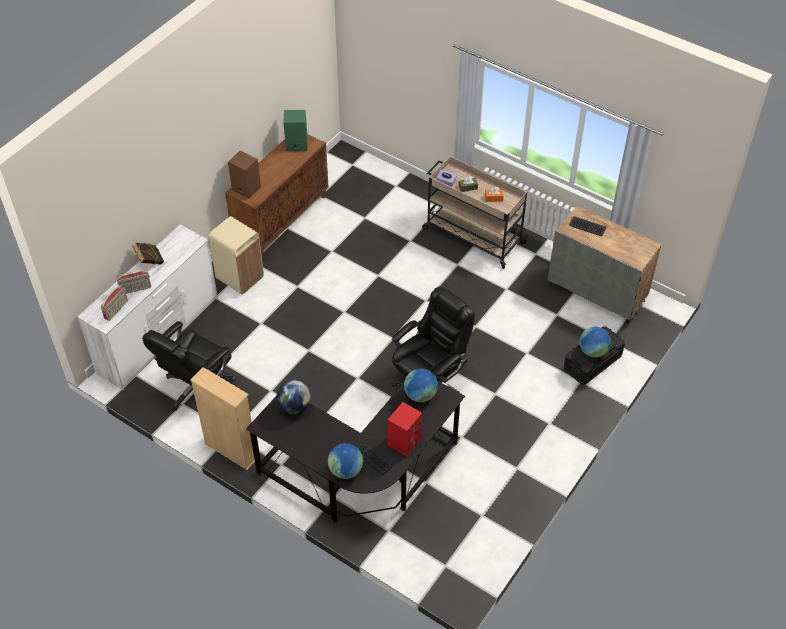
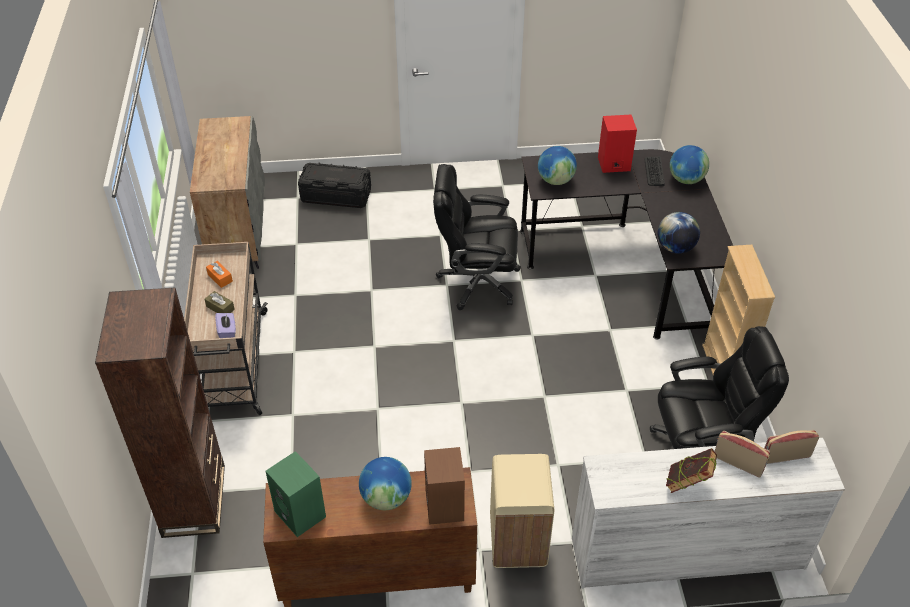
camera: 130 degrees left, 5 degrees down
(393, 182) = (194, 500): none -> brown bookcase
(587, 227) = (219, 171): keyboard -> none
(593, 351) = (340, 173): globe -> globe (386, 498)

